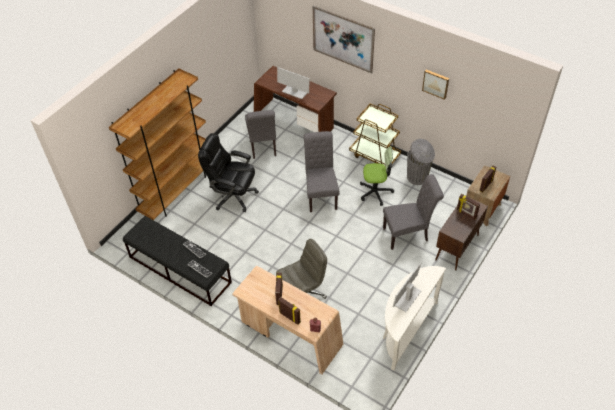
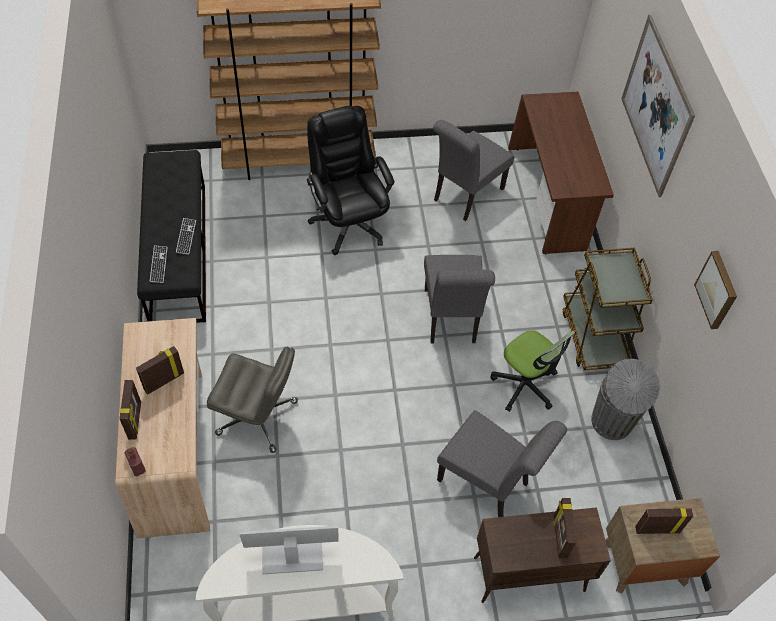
camera: 45 degrees right, 5 degrees up
(294, 92) = (555, 147): monitor -> none
(321, 194) = (451, 319): grey chair -> grey chair turned 135 degrees clockwise

